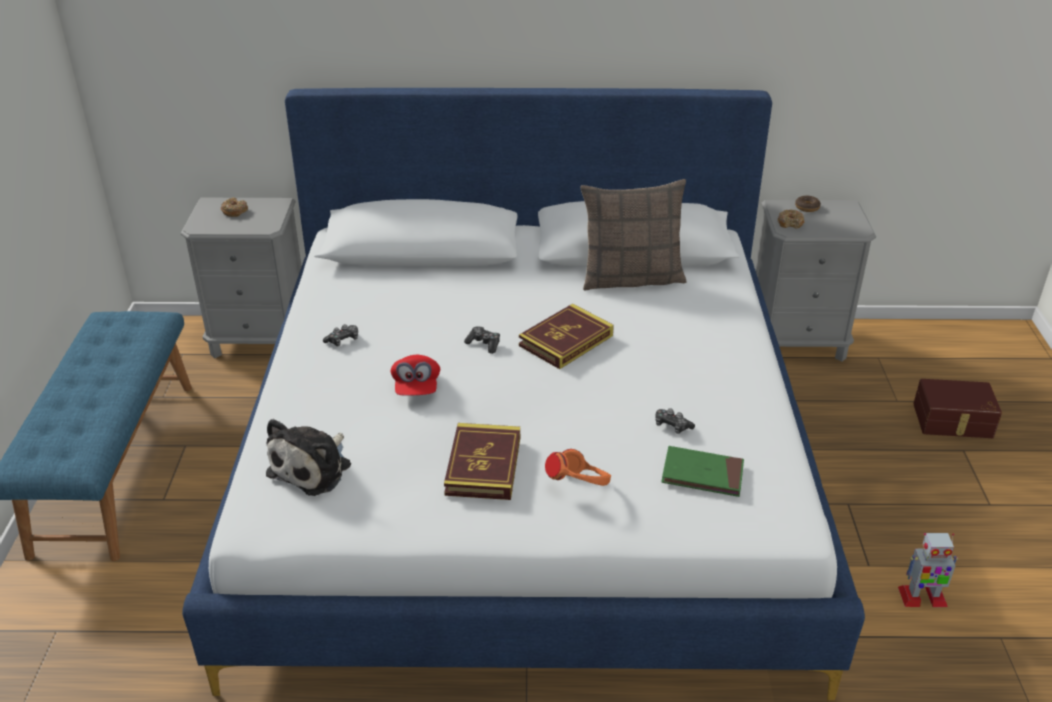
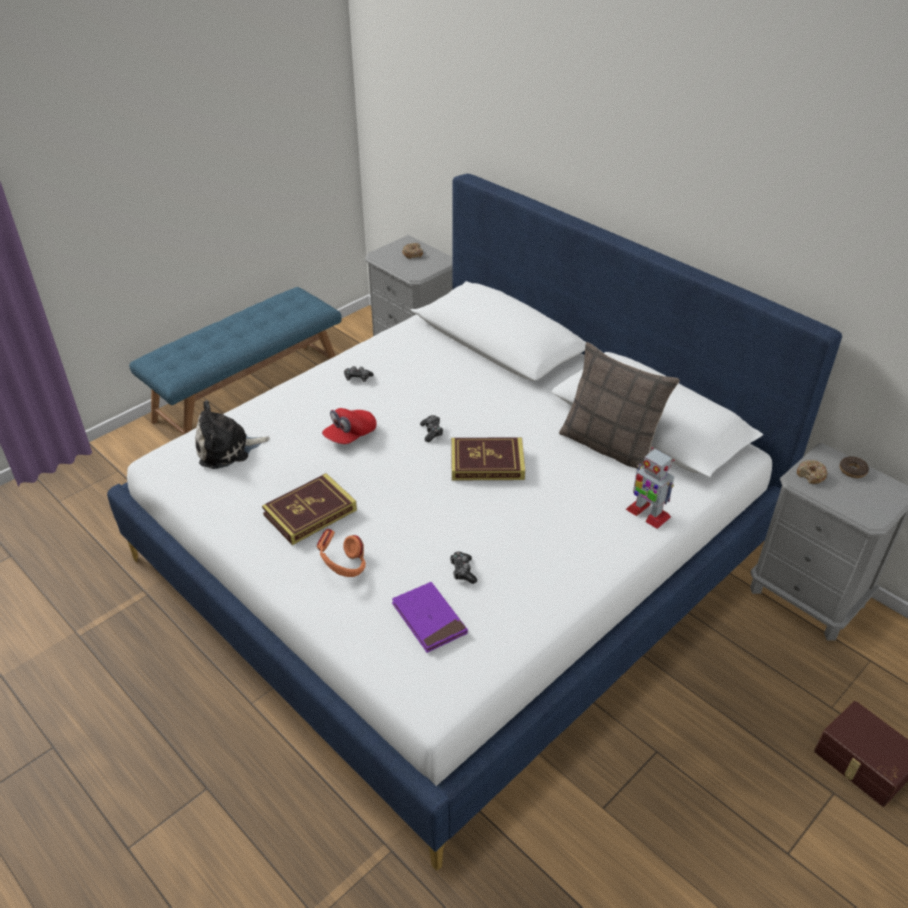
camera: 45 degrees right, 5 degrees up
(702, 474) = (429, 619): green book -> purple book
(922, 597) = (610, 866): toy robot -> toy robot (647, 513)

